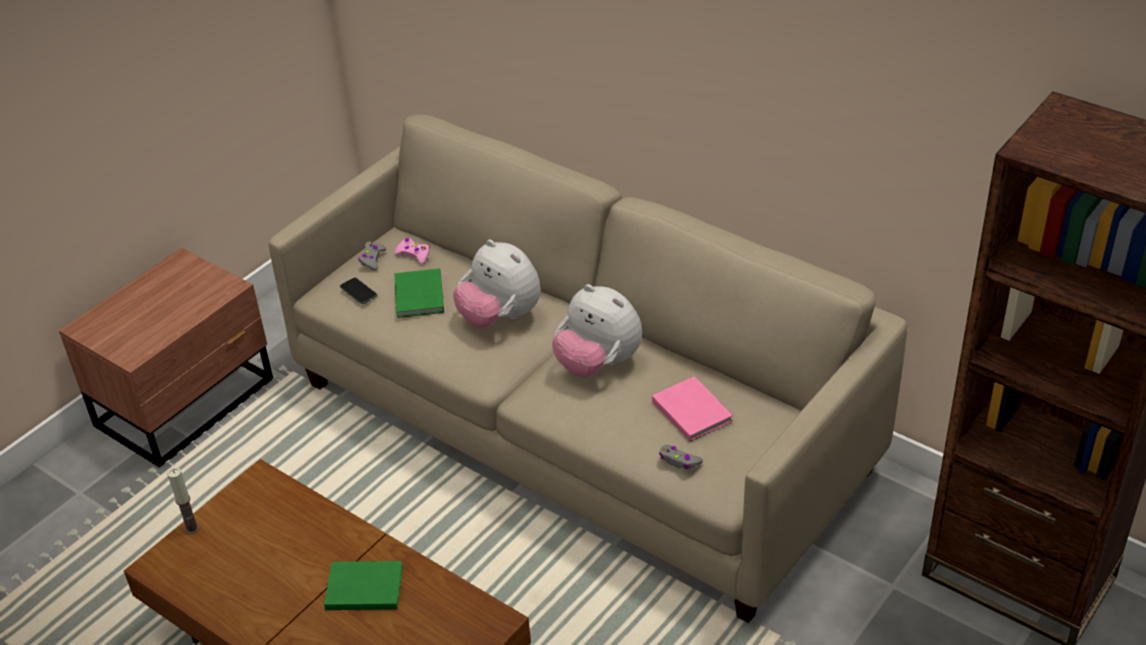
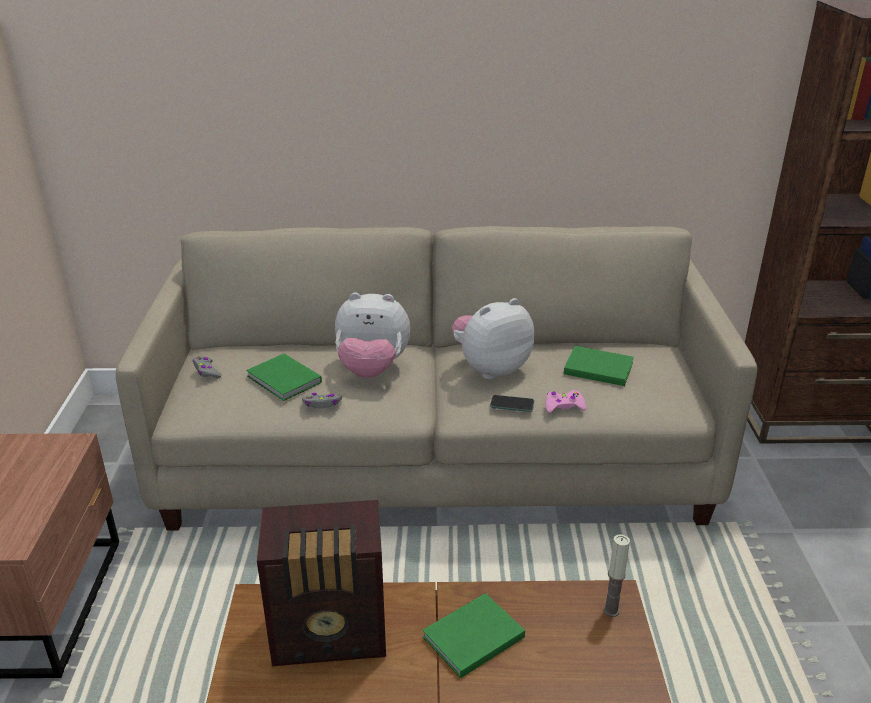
camera: 40 degrees left, 10 degrees down
(192, 528) = (229, 685): candle -> candle (611, 610)
(280, 532) = (332, 636): none -> radio
(358, 291) = (221, 397): phone -> phone (512, 404)
(413, 254) = (242, 356): pink game controller -> pink game controller (564, 406)
(598, 364) = (490, 368): plush toy -> plush toy turned 150 degrees clockwise
(679, 461) = (634, 401): grey game controller -> grey game controller (322, 404)
(691, 409) = (596, 367): pink book -> green book

